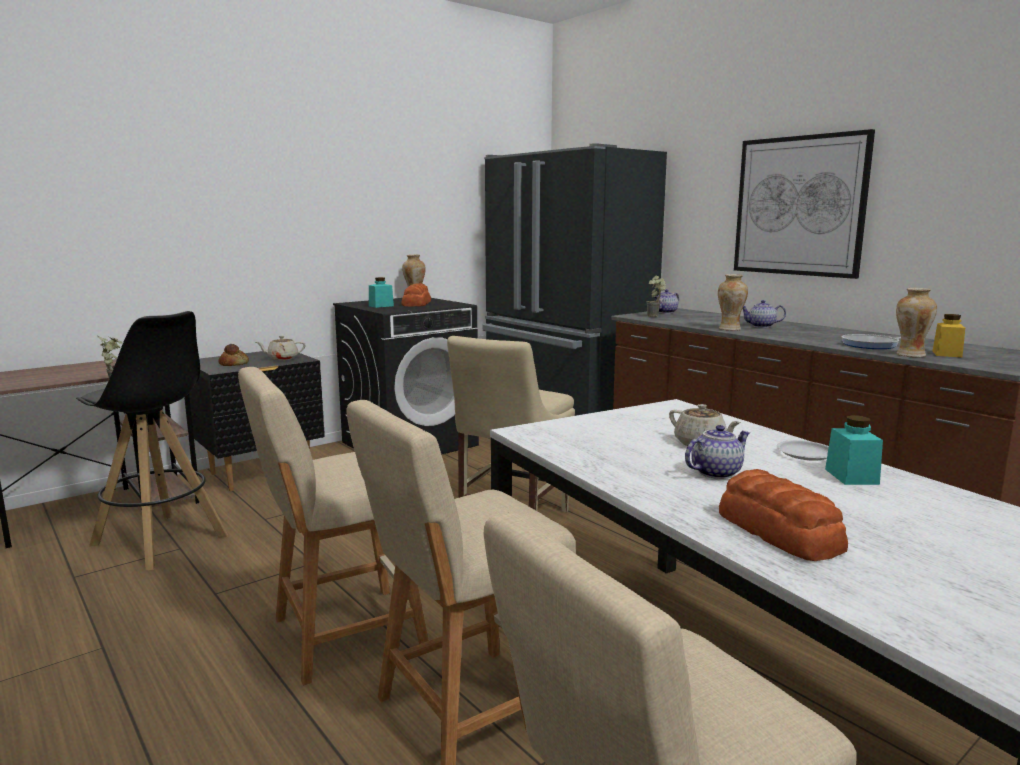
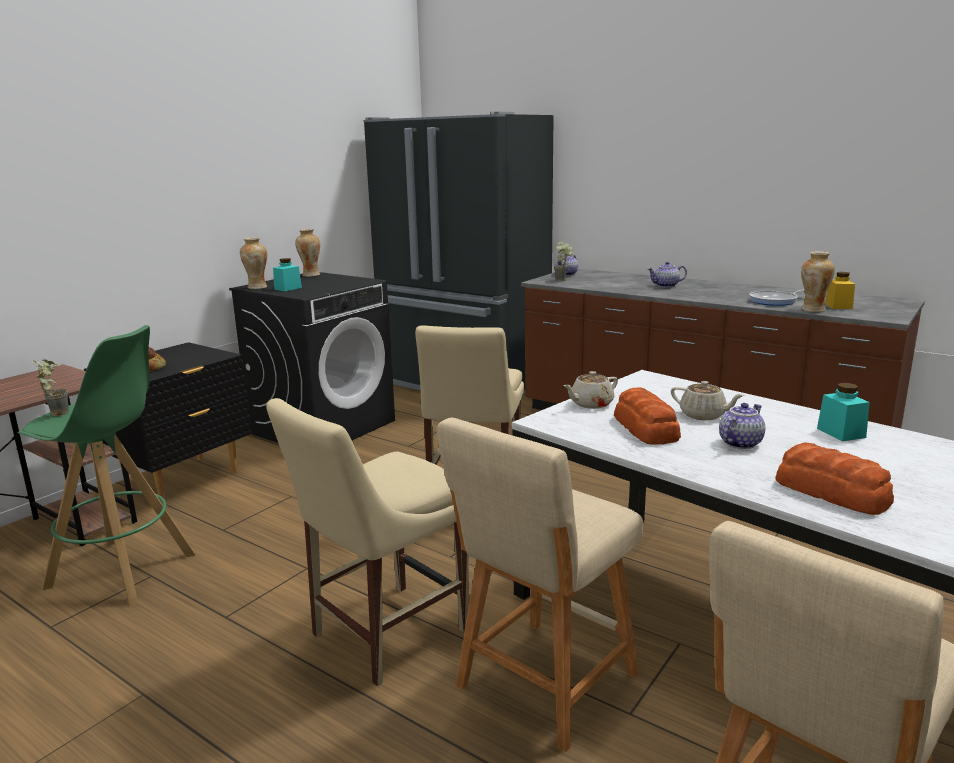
camera: 15 degrees left, 5 degrees up
(160, 541) = (123, 571): black stool -> green stool
(282, 358) = (198, 356): beige teapot -> beige teapot (590, 404)
(341, 635) = (383, 635): beige stool -> beige chair
(416, 304) = (322, 283): bread -> bread (645, 429)
(730, 329) = (643, 291): vase -> vase (257, 287)
(799, 206) = (689, 171): picture -> none
(805, 454) = (790, 415): white plate -> none

